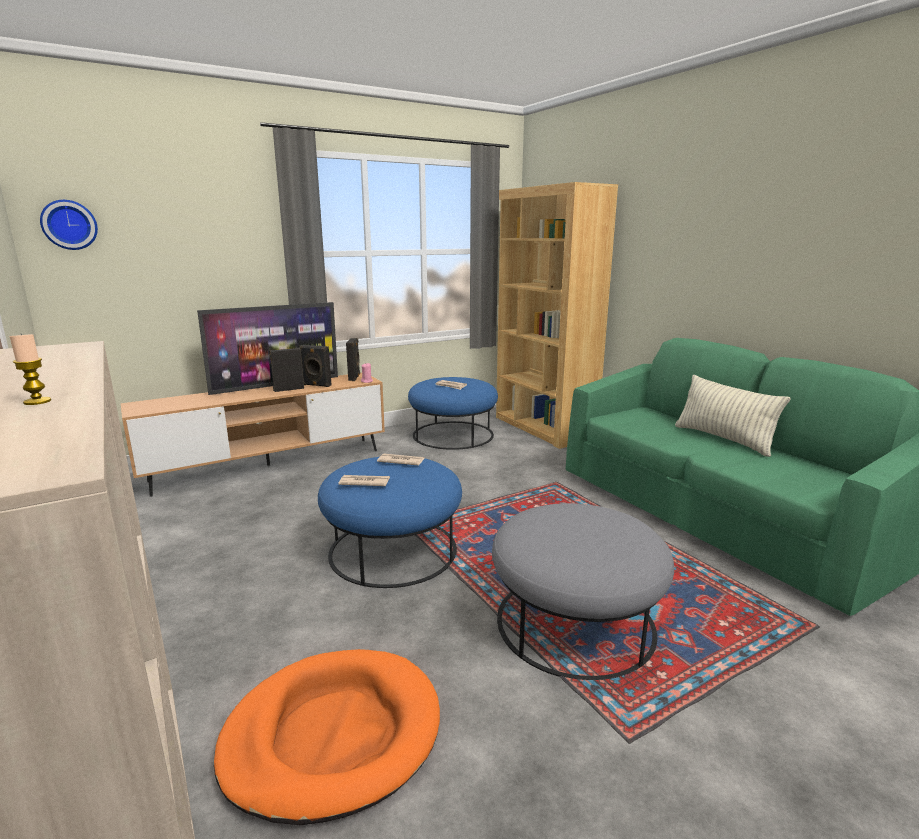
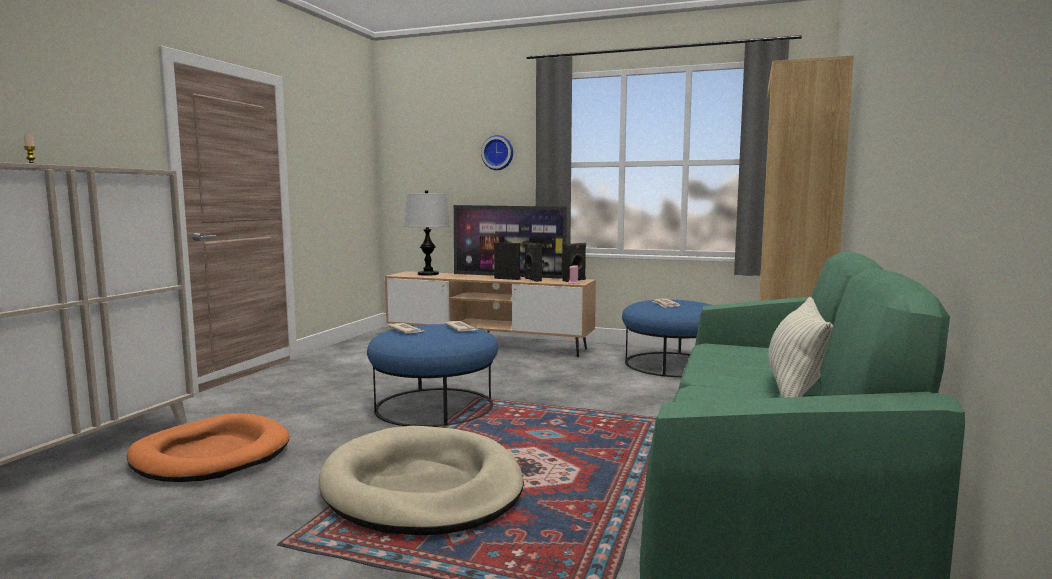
camera: 50 degrees right, 10 degrees down
(69, 225) = (404, 144): wall clock -> wall clock (498, 153)
(172, 402) = (428, 274): none -> table lamp
(575, 622) = (422, 488): grey ottoman -> beige dog bed

